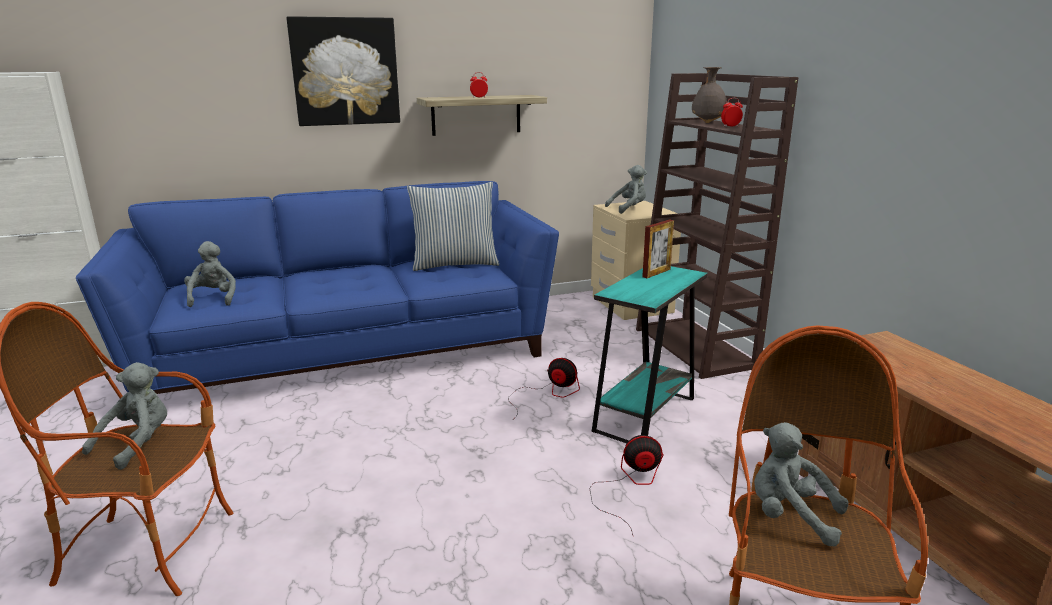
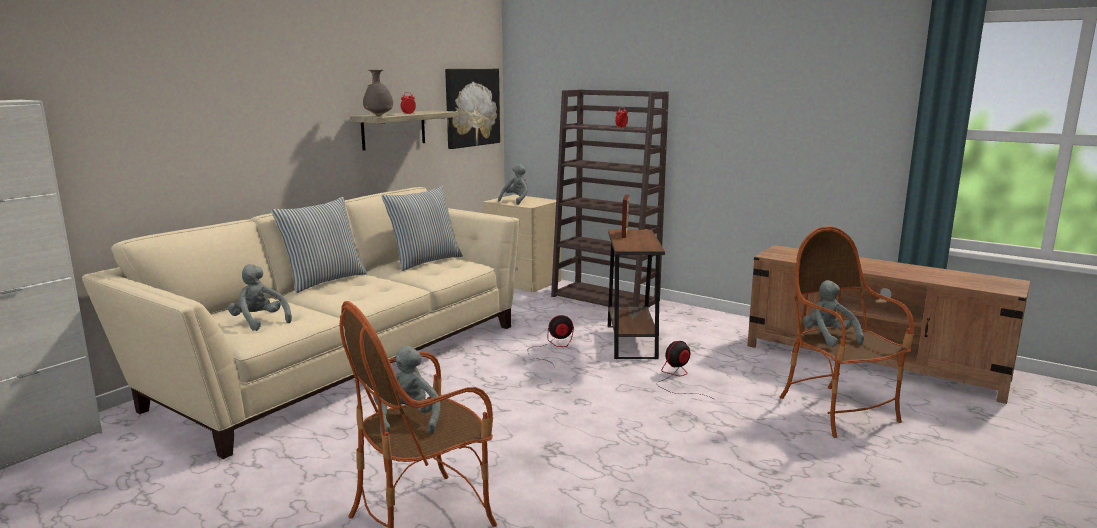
camera: 35 degrees left, 5 degrees down
(336, 267) = (324, 281): none -> pillow
(345, 72) = (294, 93): picture -> picture (471, 107)
(349, 351) = (344, 361): blue sofa -> beige sofa
(645, 414) = (631, 341): turquoise side table -> brown side table
(708, 122) = (595, 125): grey vase -> grey vase (378, 116)
(790, 516) = (828, 337): grey plush toy -> grey plush toy turned 75 degrees clockwise

